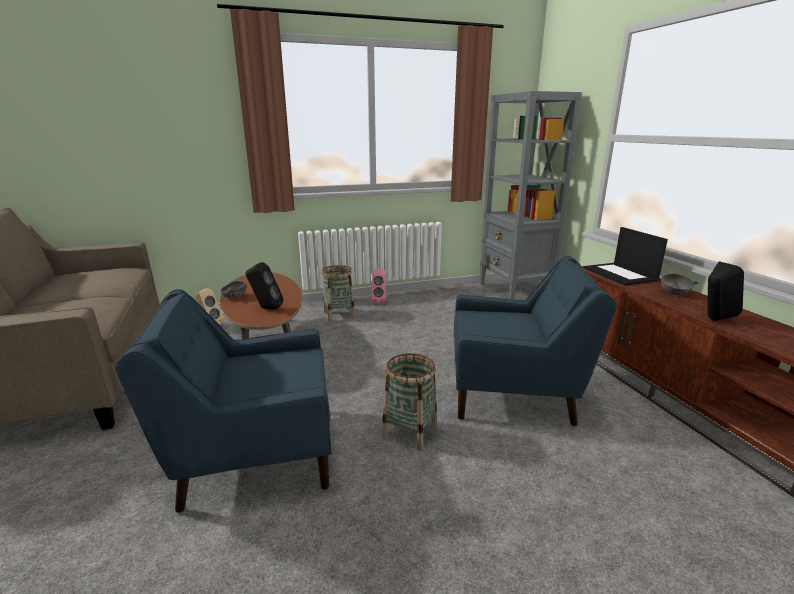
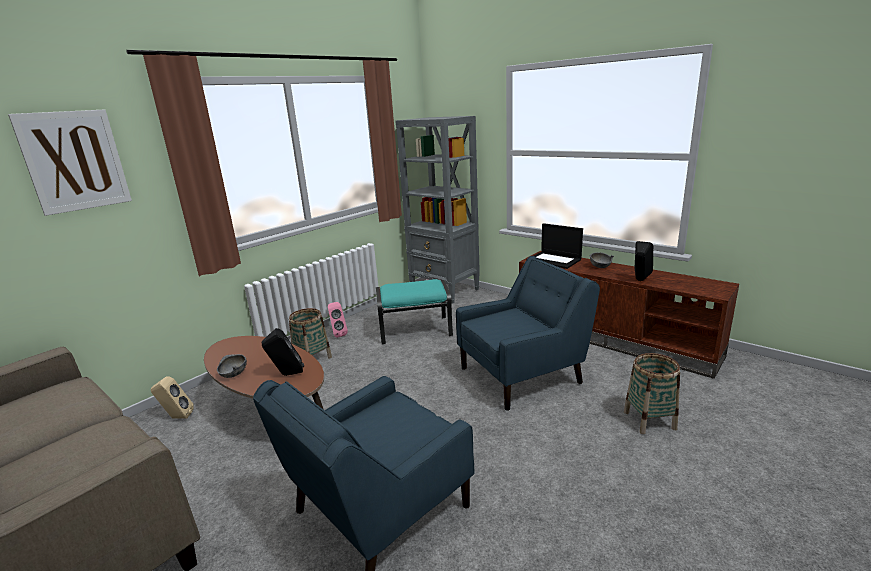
camera: 30 degrees left, 0 degrees up
(171, 97) = (75, 161): none -> picture
(410, 431) = (482, 435): basket -> basket (649, 420)
(447, 317) = (414, 330): none -> turquoise ottoman

